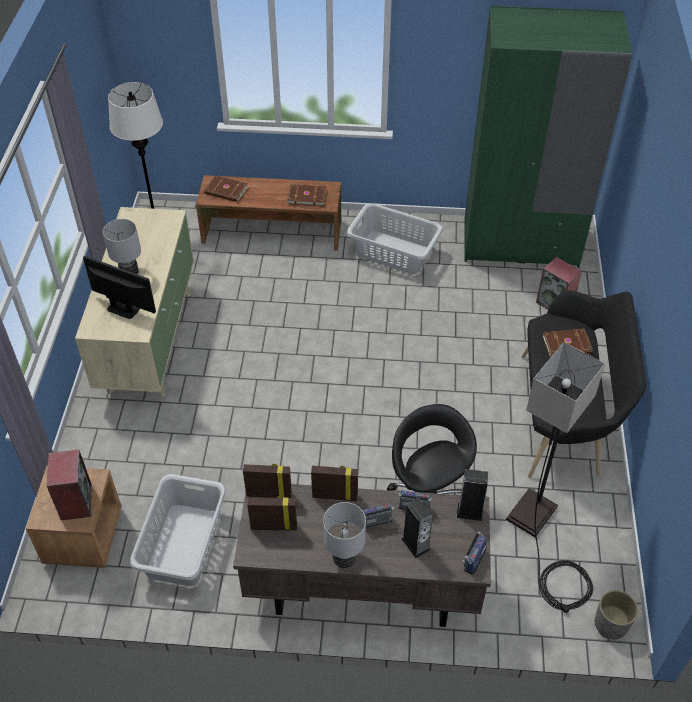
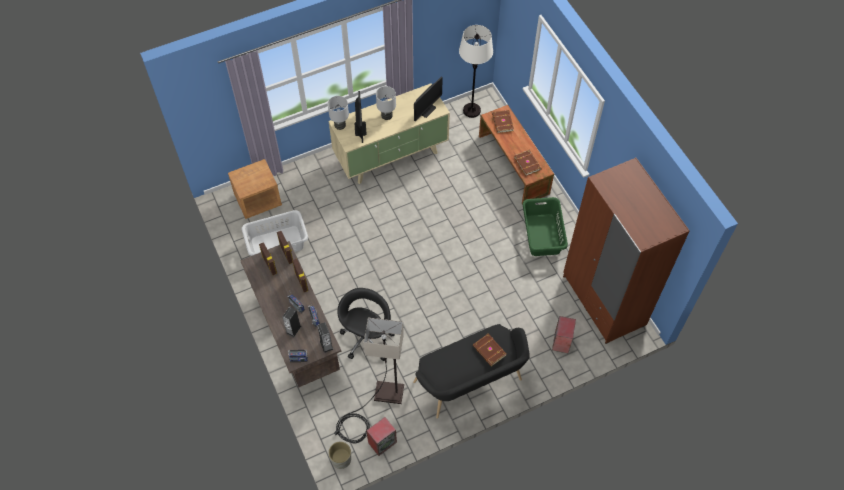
camera: 60 degrees right, 10 degrees up
(75, 501) = (252, 182): speaker -> speaker (382, 442)
(160, 229) = (427, 110): none -> monitor
(344, 557) = (269, 302): grey table lamp -> grey table lamp (340, 125)
(393, 252) = (542, 234): grey laundry basket -> green laundry basket
(520, 243) = (603, 300): green wardrobe -> brown wardrobe

